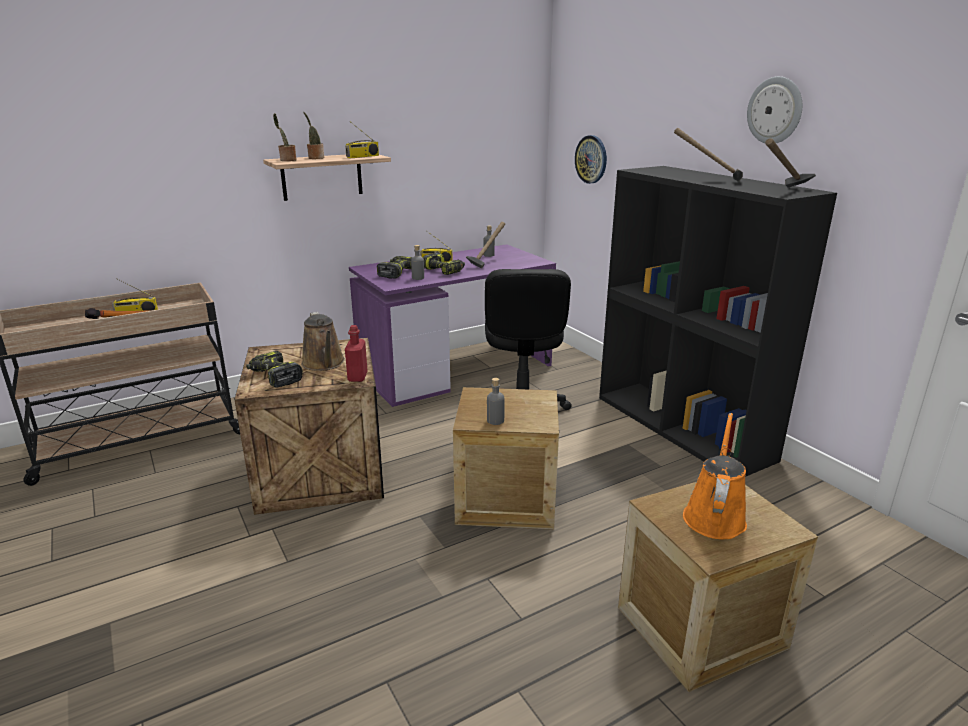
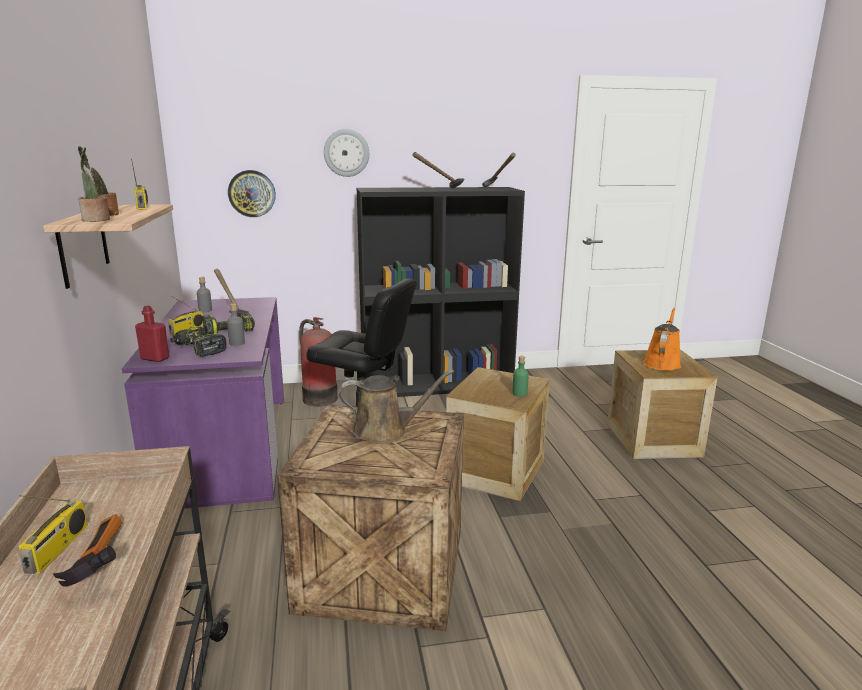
camera: 70 degrees left, 5 degrees down
(274, 377) = (401, 461): power drill -> none
(357, 377) = (436, 418): red bottle -> red bottle (155, 358)
(495, 421) = (519, 394): grey bottle -> green bottle
(575, 377) = (318, 398): none -> fire extinguisher
(714, 516) = (662, 363): orange watering can -> orange watering can turned 75 degrees clockwise
(775, 110) = (451, 138): wall clock -> wall clock (346, 153)

